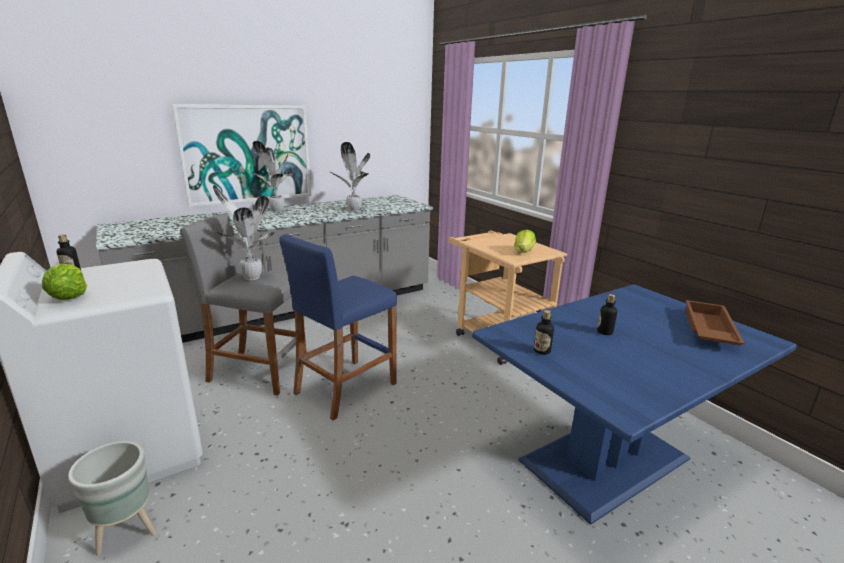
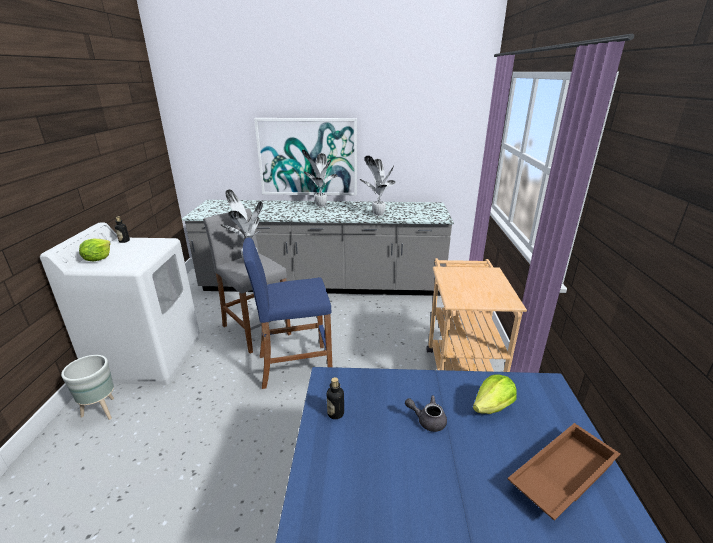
camera: 35 degrees right, 5 degrees up
(523, 252) = (478, 295): lettuce -> lettuce (492, 407)
(605, 332) = (427, 420): bottle -> grey teapot

